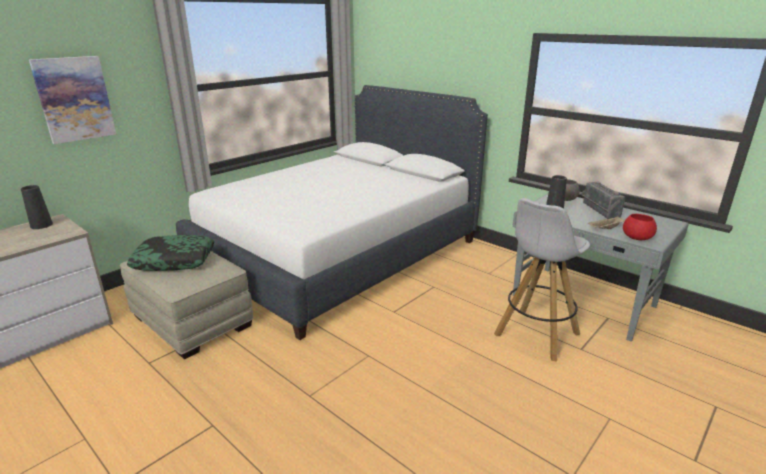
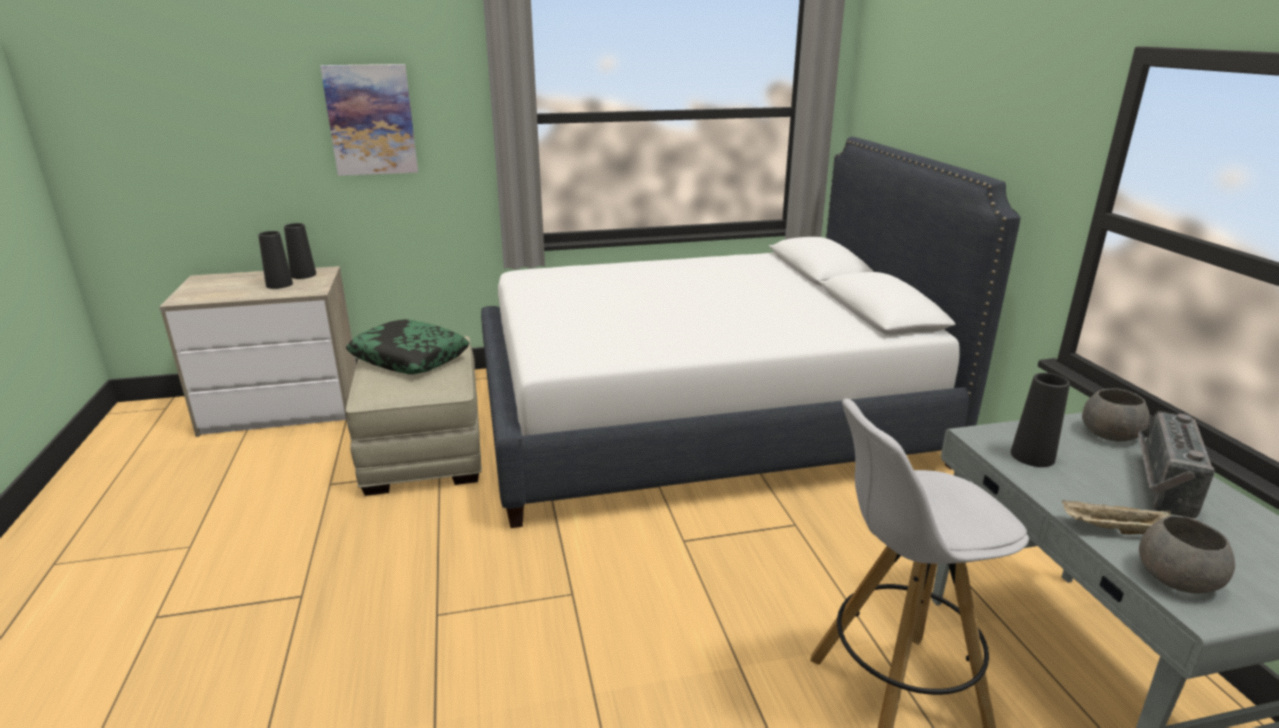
camera: 35 degrees right, 0 degrees up
(32, 235) = (279, 284): none -> black vase
(636, 237) = (1175, 577): red bowl -> grey bowl

